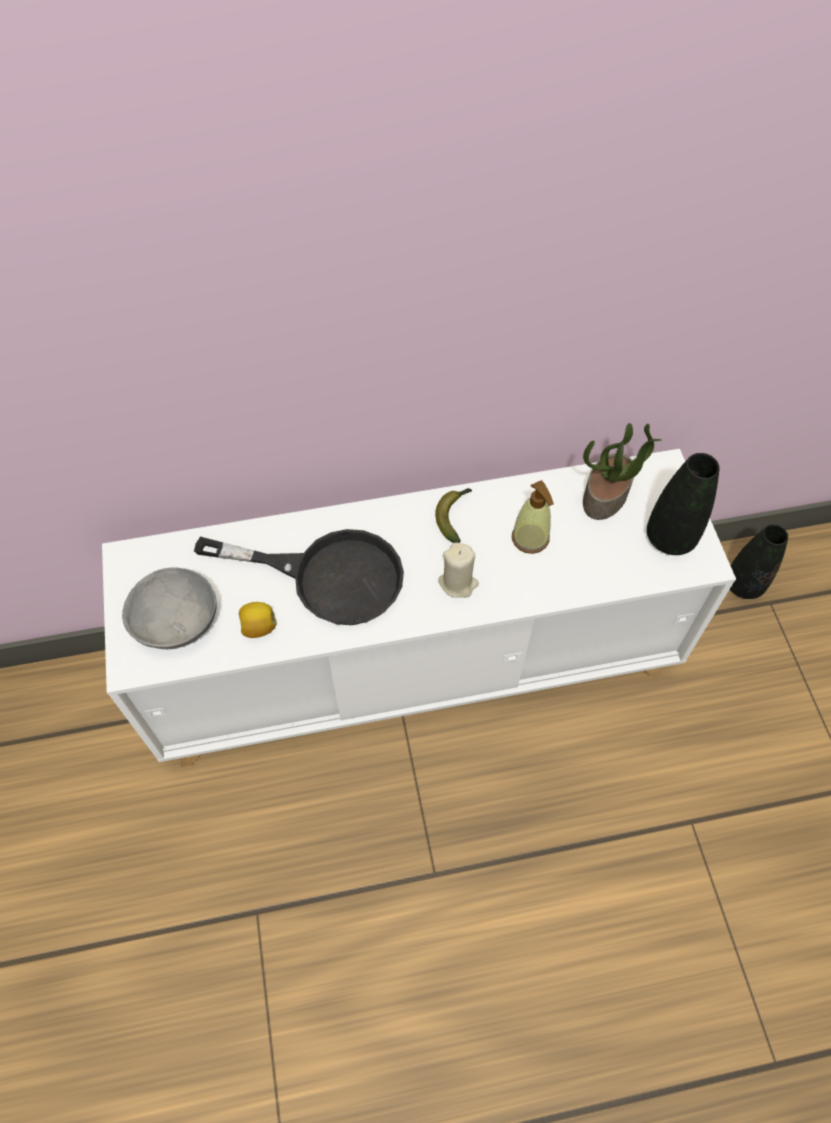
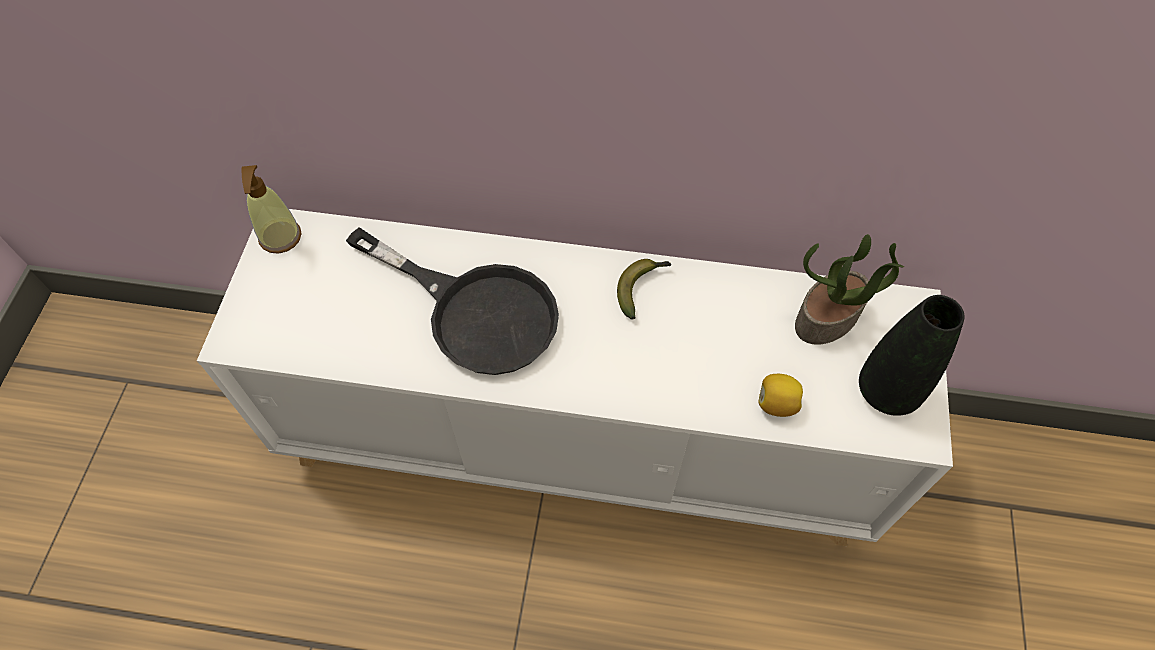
camera: 20 degrees right, 0 degrees up
(177, 622) = (299, 310): grey bowl -> none
(258, 627) = (378, 342): lemon -> lemon (776, 403)
(458, 583) = (614, 364): beige candle -> none
(530, 538) = (718, 340): soap dispenser -> soap dispenser (280, 237)
(743, 585) = (985, 475): black vase -> none

